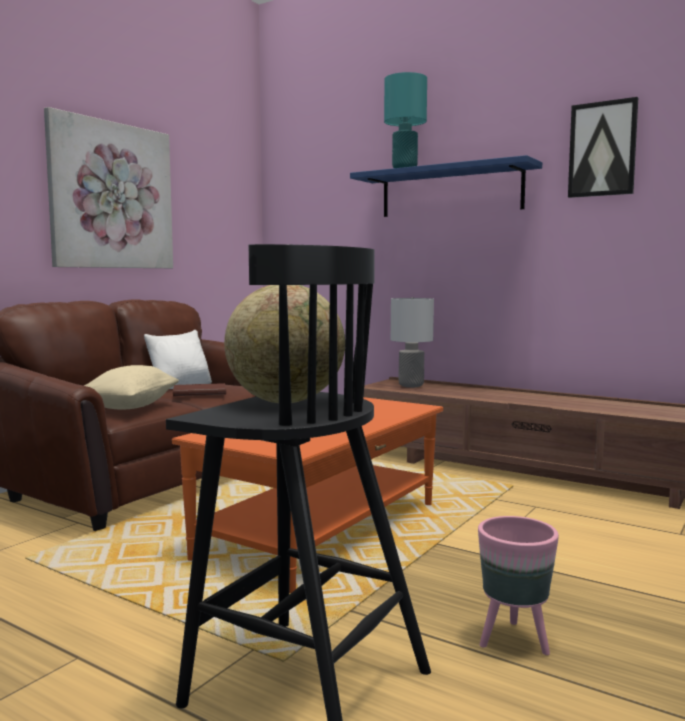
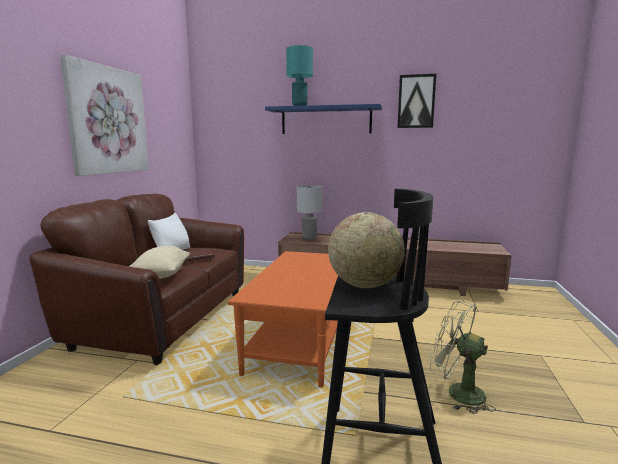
camera: 20 degrees left, 5 degrees up
(514, 641) = (457, 393): pink planter -> green fan

